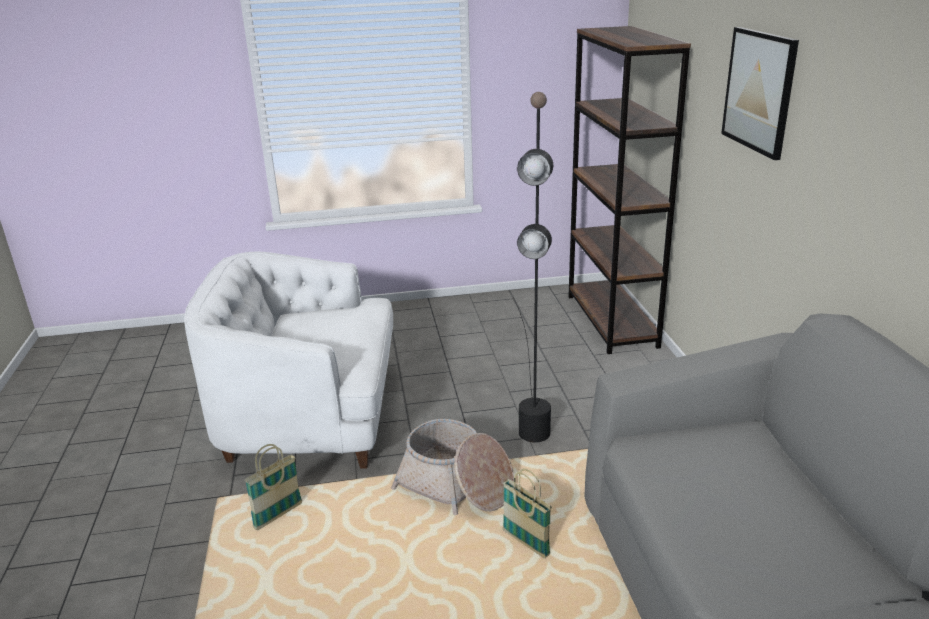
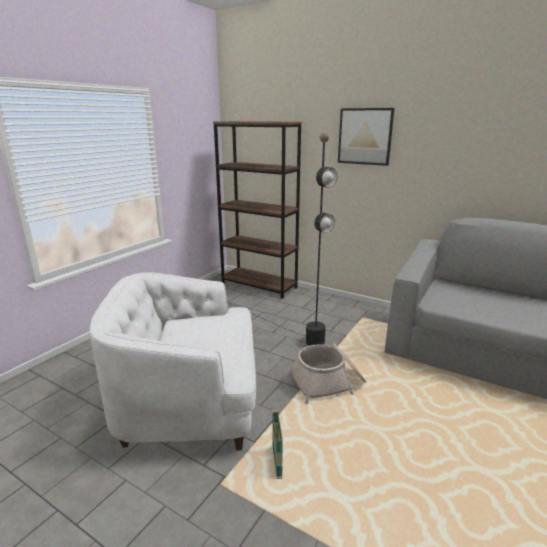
camera: 50 degrees left, 5 degrees down
(311, 416) = (190, 401): white armchair -> white armchair turned 45 degrees clockwise
(526, 544) = (396, 385): basket -> none

